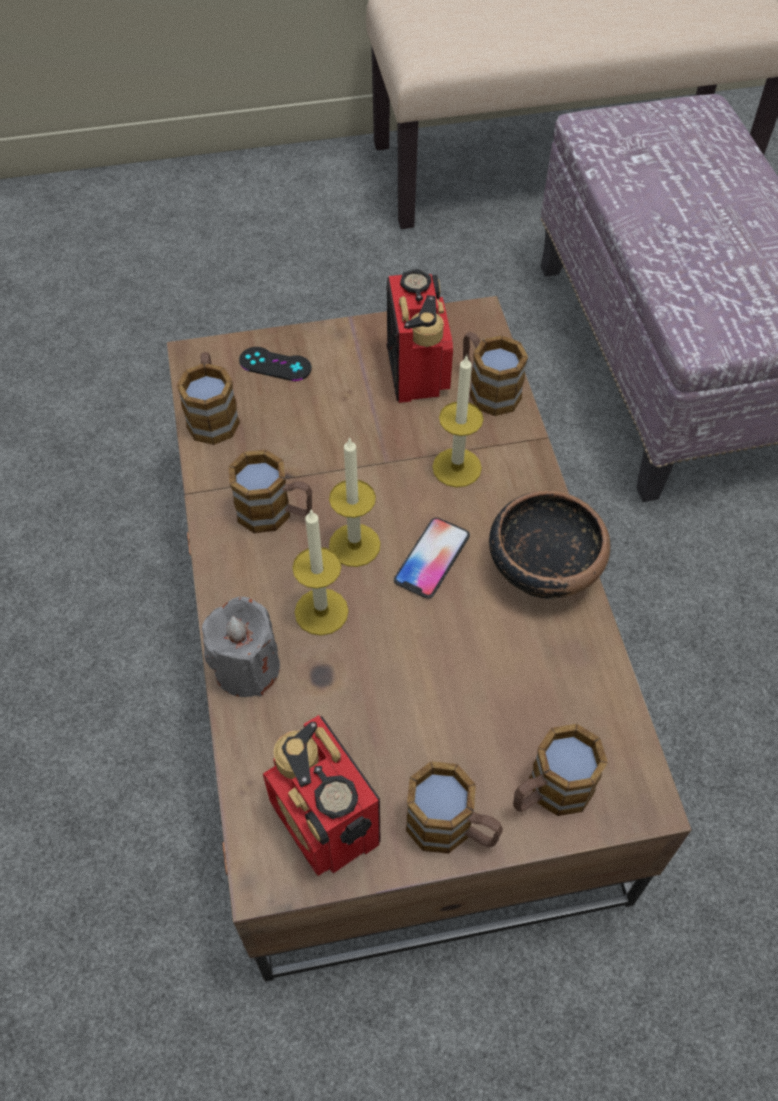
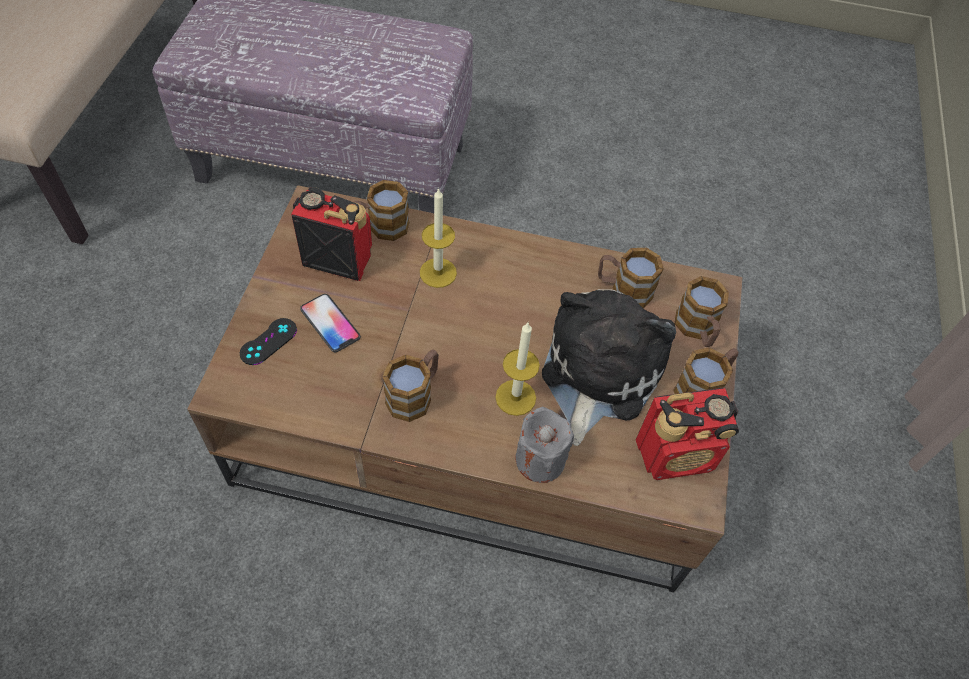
camera: 70 degrees left, 0 degrees up
(212, 415) = (292, 402): mug -> mug (623, 289)
(354, 545) = (470, 356): candle -> none
(404, 688) = (597, 373): none -> plush toy
(432, 558) = (505, 317): phone -> phone (330, 323)
(543, 567) = (542, 263): bowl -> none

